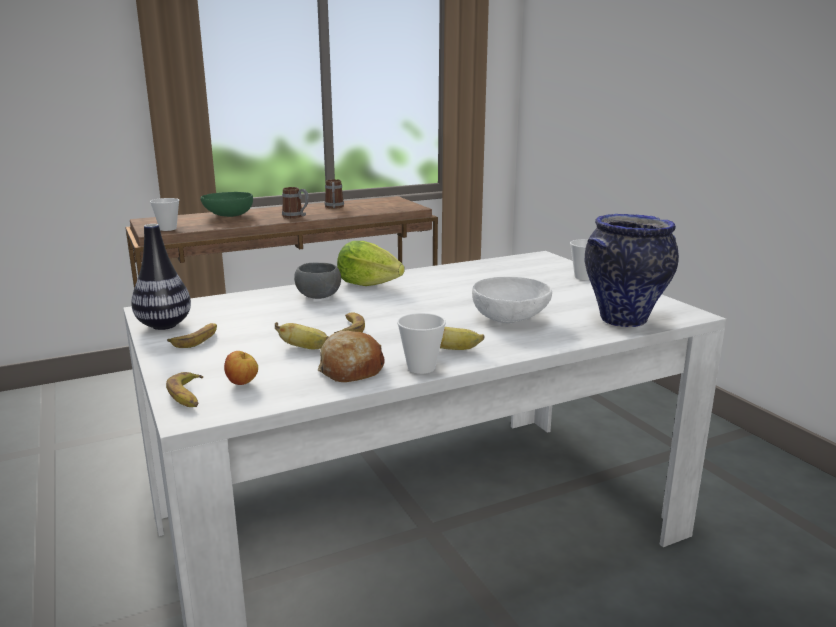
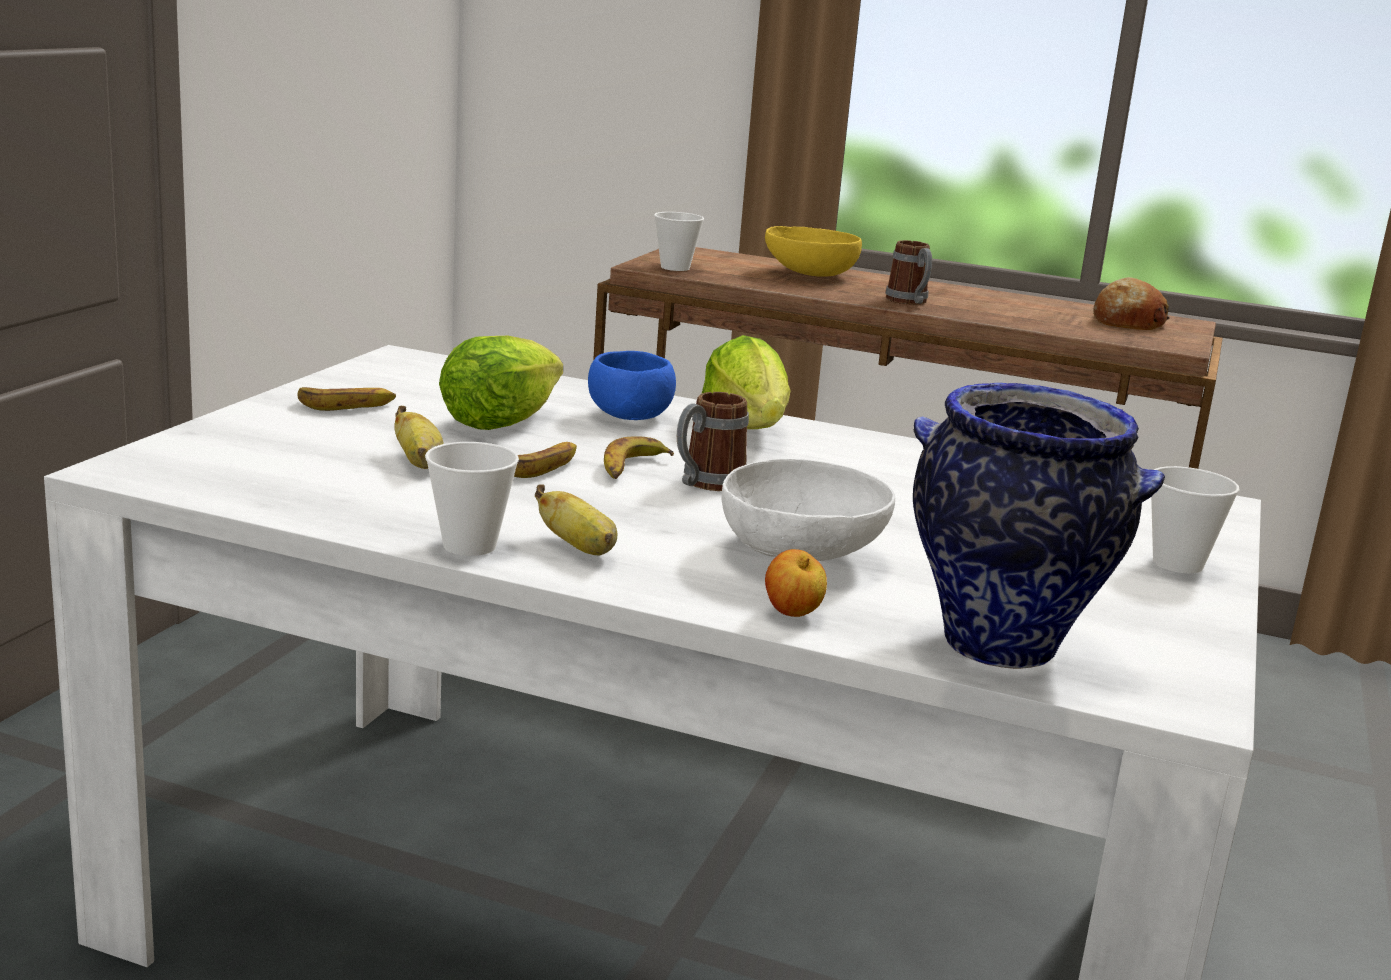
camera: 45 degrees right, 0 degrees up
(164, 325) = (364, 378): vase -> none
(188, 396) = (170, 453): banana -> banana (631, 468)
(228, 216) = (808, 274): green bowl -> yellow bowl
(242, 383) = (248, 466): apple -> apple (793, 614)
(280, 319) = (498, 422): none -> lettuce
(317, 297) = (627, 416): grey bowl -> blue bowl
(334, 207) = (1022, 307): mug -> mug (706, 484)
(350, 369) = (389, 507): bread -> bread (1127, 322)

